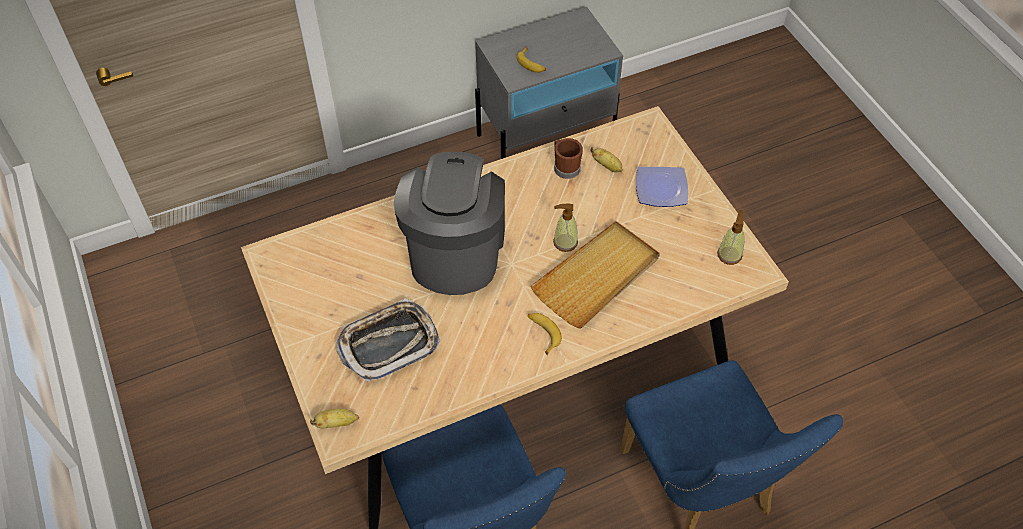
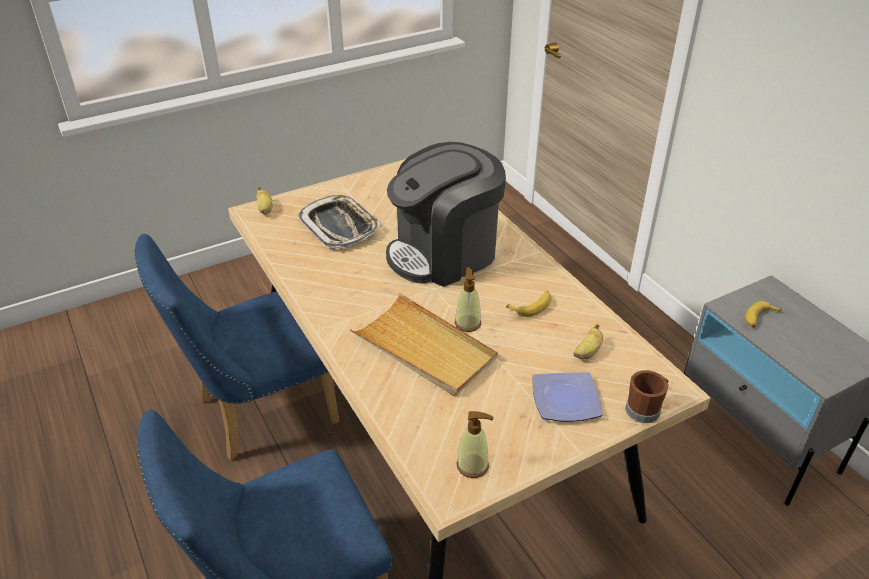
camera: 85 degrees right, 15 degrees down
(455, 251) = (444, 253): coffee machine -> coffee machine turned 150 degrees clockwise
(542, 333) = (351, 313): banana -> banana (532, 306)
(565, 167) = (575, 319): brown mug -> brown mug (645, 409)

